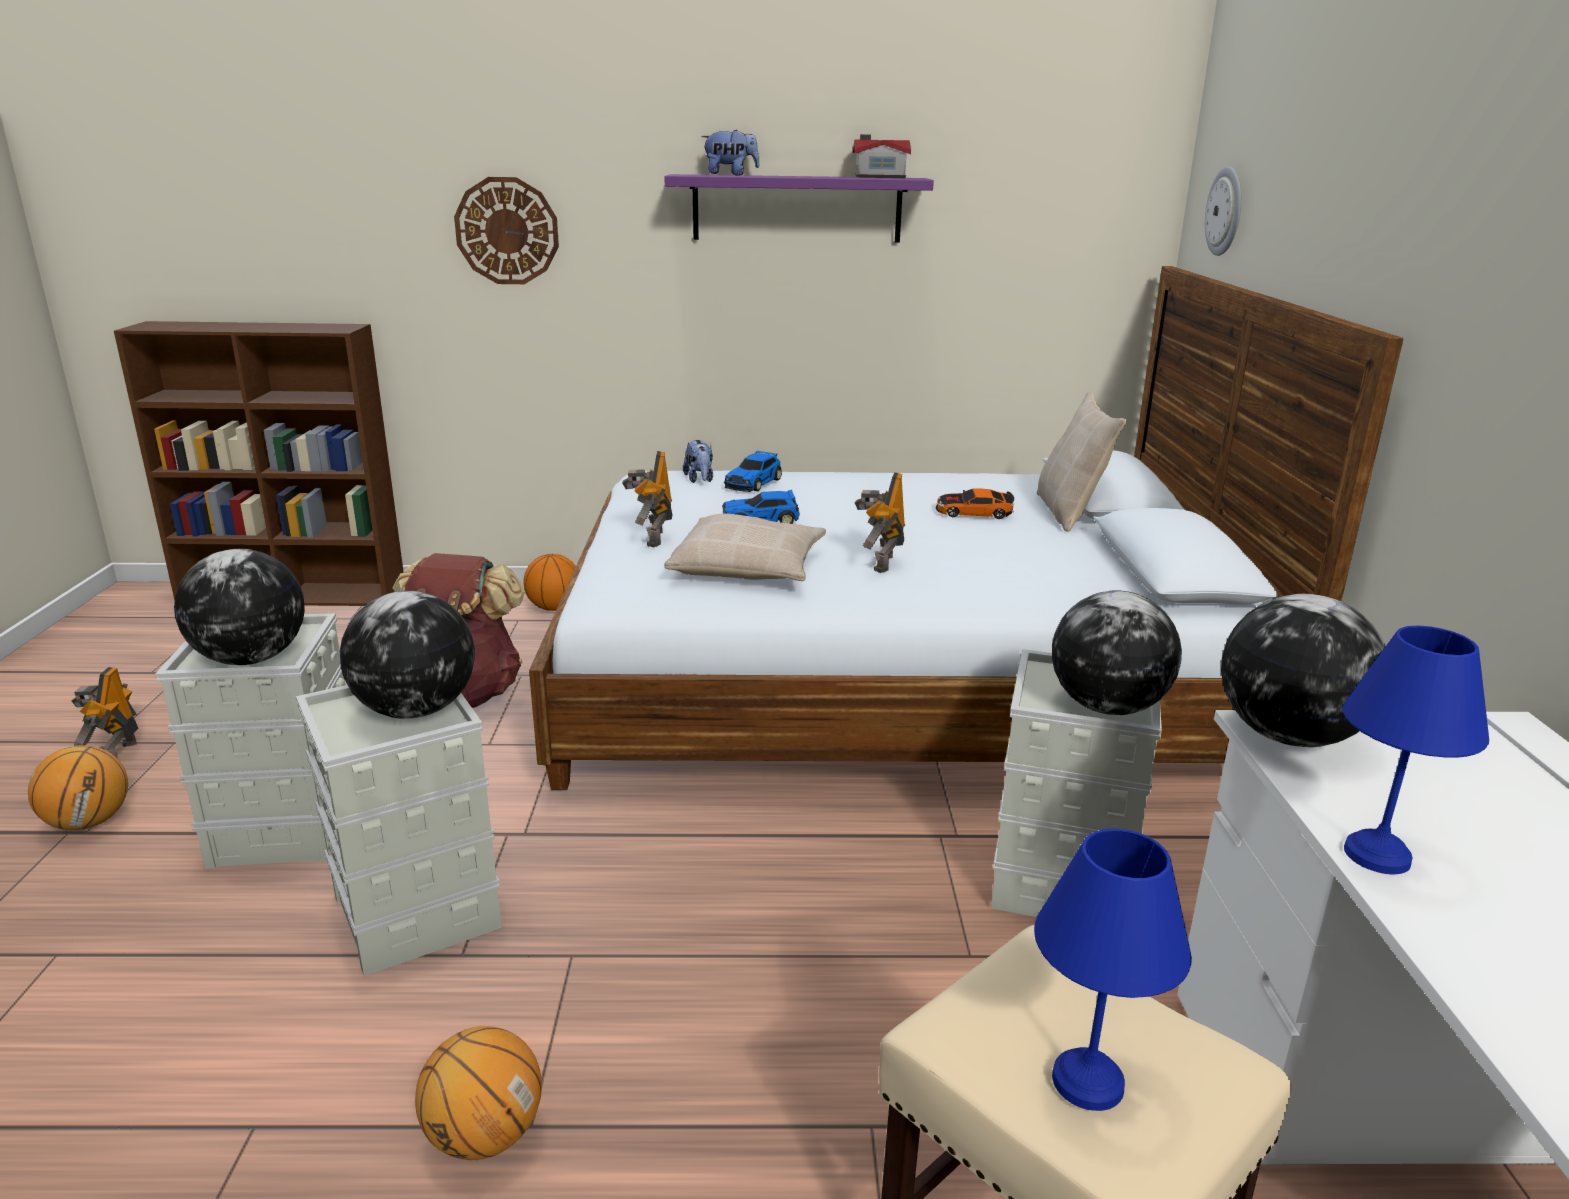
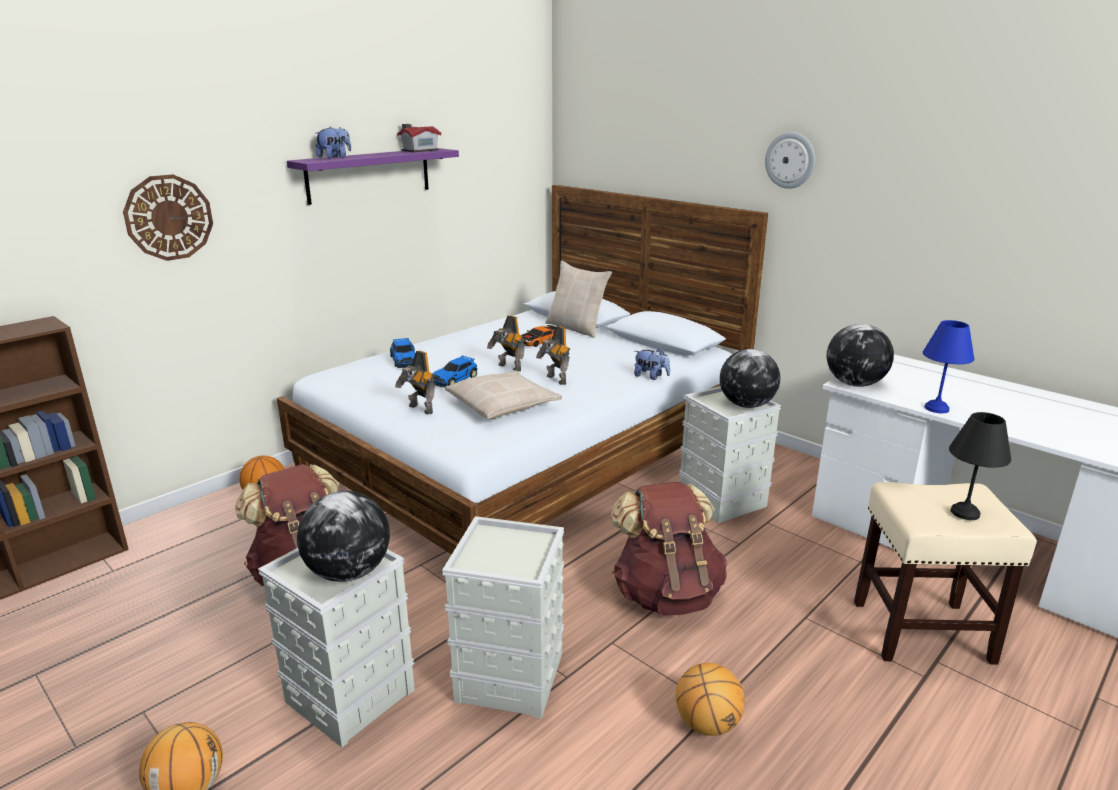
camera: 45 degrees left, 0 degrees up
(117, 754) = (107, 746): toy robot -> toy robot (508, 368)
(415, 711) = (512, 543): globe -> none
(700, 480) = (367, 368): plush toy -> plush toy (651, 376)
(737, 948) = (666, 594): none -> brown backpack
(1084, 1080) = (963, 513): blue table lamp -> black table lamp
(1225, 211) = (598, 155): wall clock -> wall clock (790, 160)

